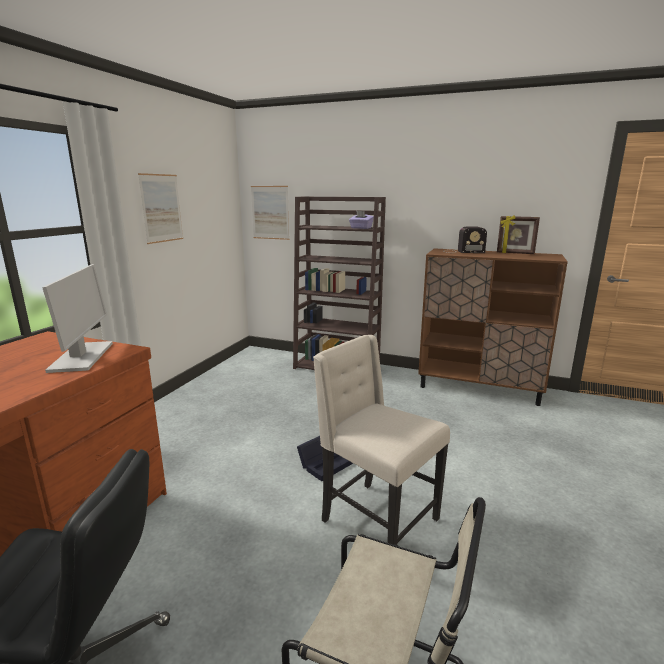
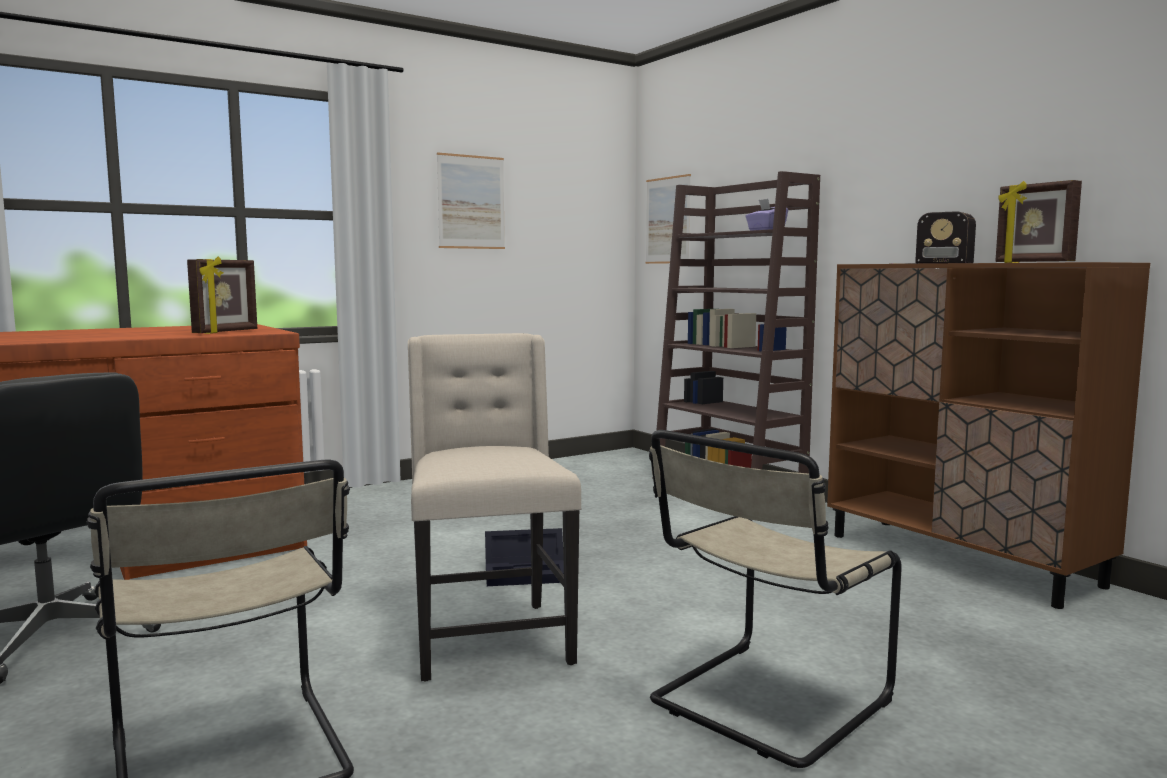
camera: 35 degrees right, 10 degrees down
(82, 357) = (226, 332): monitor -> picture frame
(532, 505) = (764, 704): none -> beige chair

